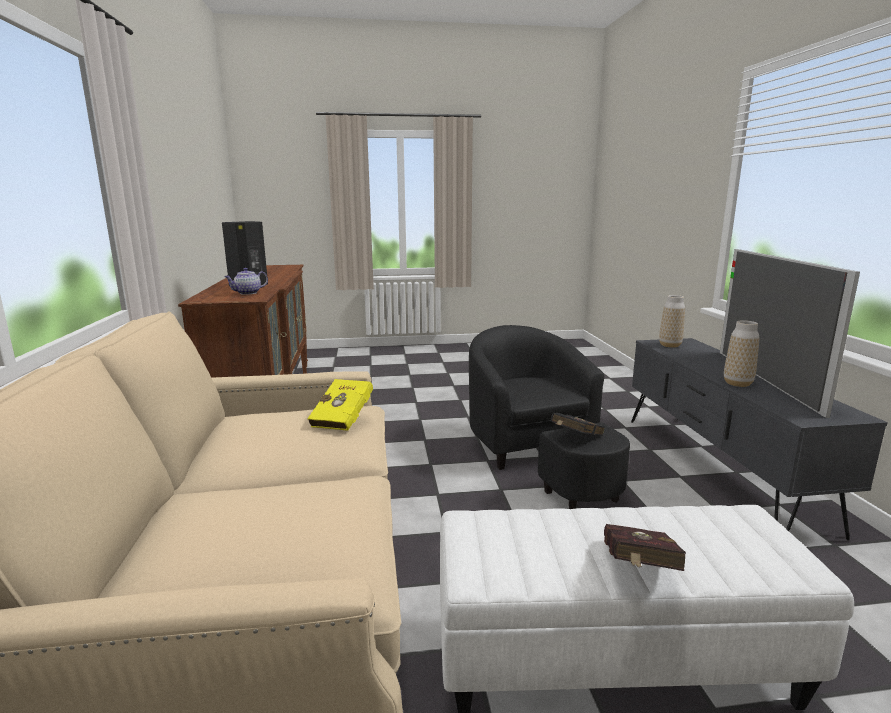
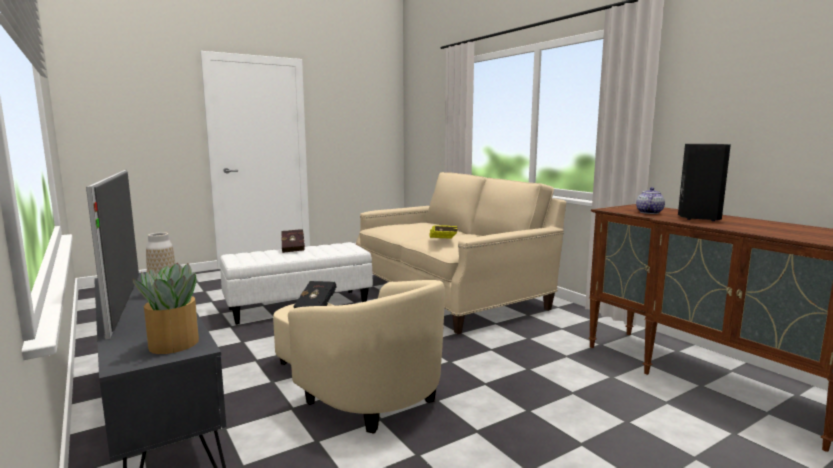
camera: 155 degrees right, 5 degrees down
(537, 456) = (358, 390): black armchair -> beige armchair
(670, 345) = (172, 344): vase -> potted plant

